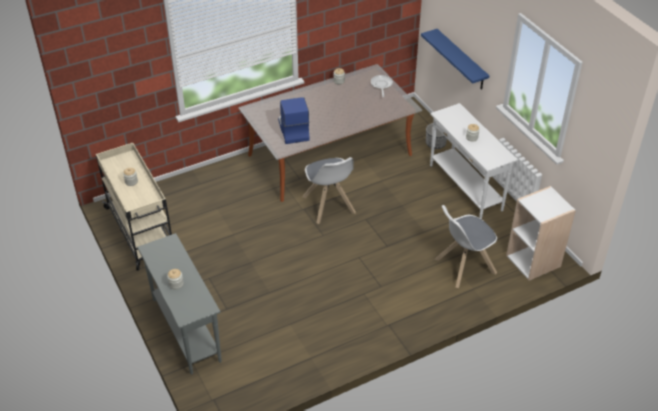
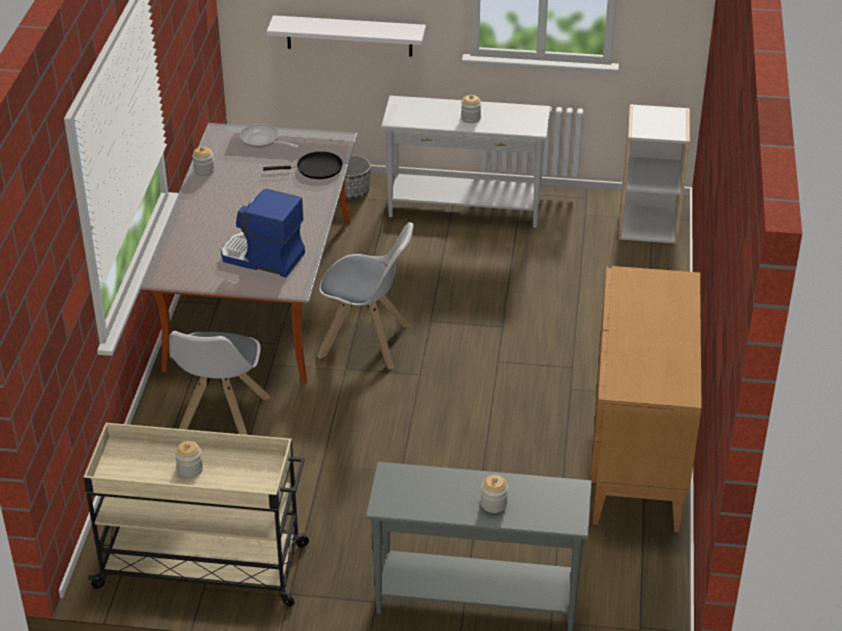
camera: 55 degrees left, 5 degrees down
(336, 343) = (637, 456): none -> brown cabinet
(377, 112) = (315, 169): none -> black frying pan
(461, 60) = (349, 36): blue shelf -> white shelf
(463, 266) = (604, 281): chair -> chair (221, 420)

